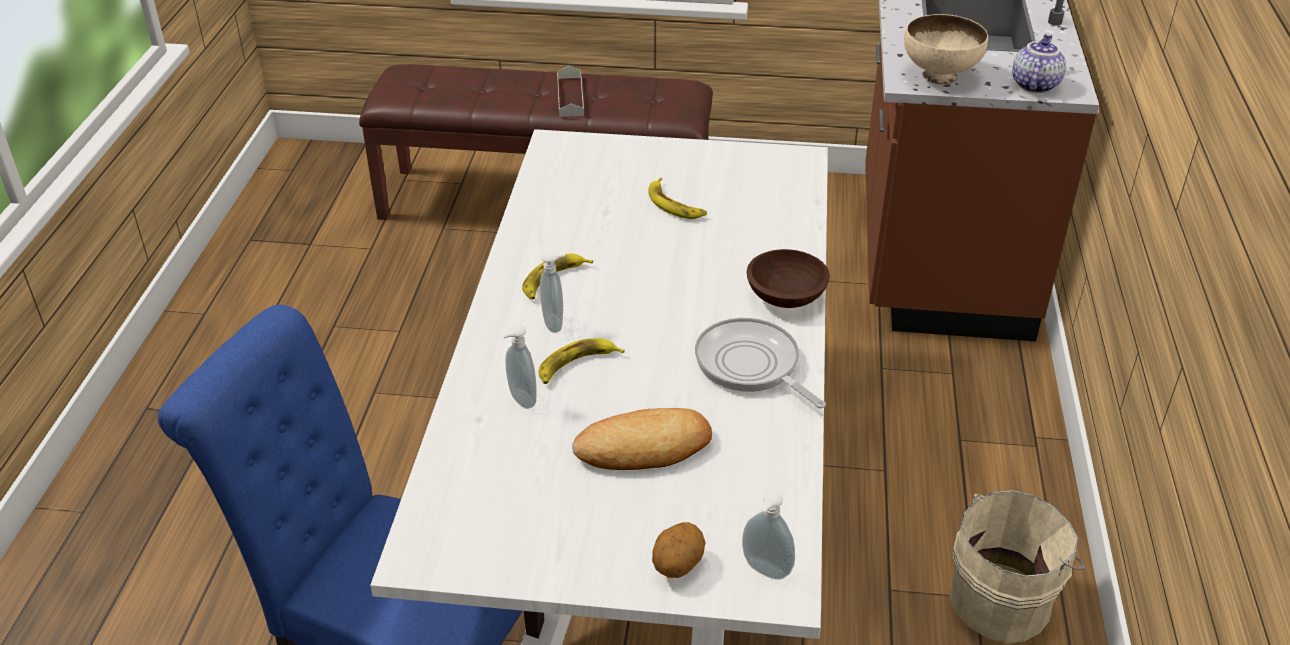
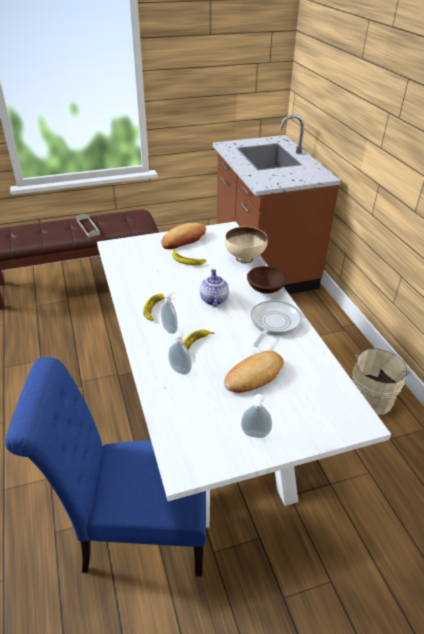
camera: 25 degrees left, 0 degrees up
(677, 565) = (310, 427): potato -> none
(696, 162) = (184, 239): none -> bread
(751, 366) = (273, 323): frying pan -> frying pan turned 90 degrees clockwise
(765, 571) = (349, 416): soap dispenser -> soap dispenser (255, 435)
(939, 76) = (272, 181): beige bowl -> beige bowl (244, 259)
(1033, 84) = (310, 177): teapot -> teapot (213, 299)

